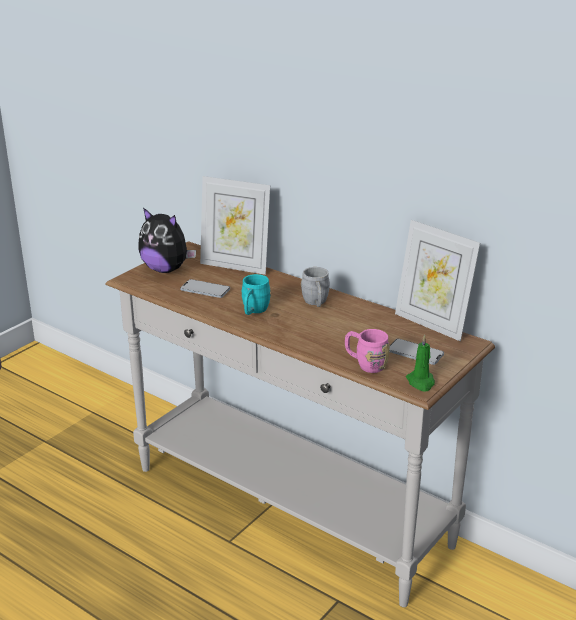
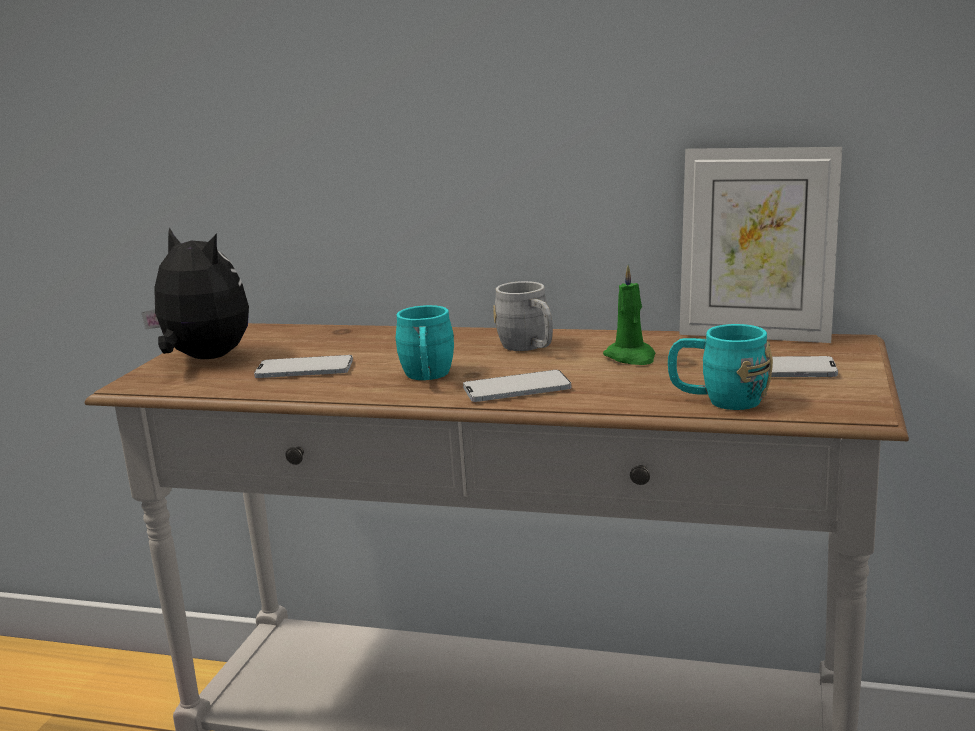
camera: 20 degrees left, 10 degrees down
(166, 269) = (203, 359): plush toy -> plush toy turned 150 degrees counterclockwise
(235, 266) = (333, 333): picture frame -> none
(286, 330) = (517, 389): none -> phone
(365, 364) = (719, 400): pink mug -> turquoise mug
(421, 382) = (850, 402): green candle -> green candle (631, 357)

